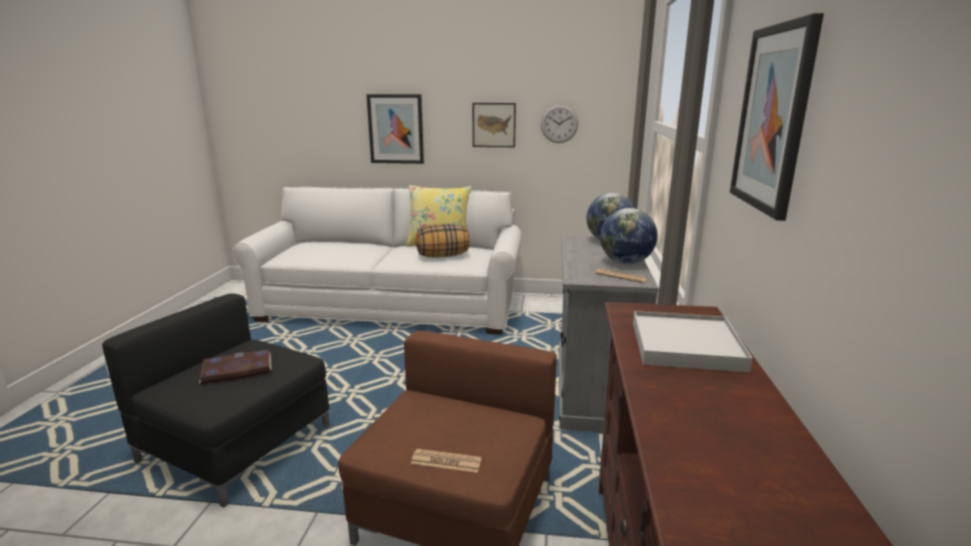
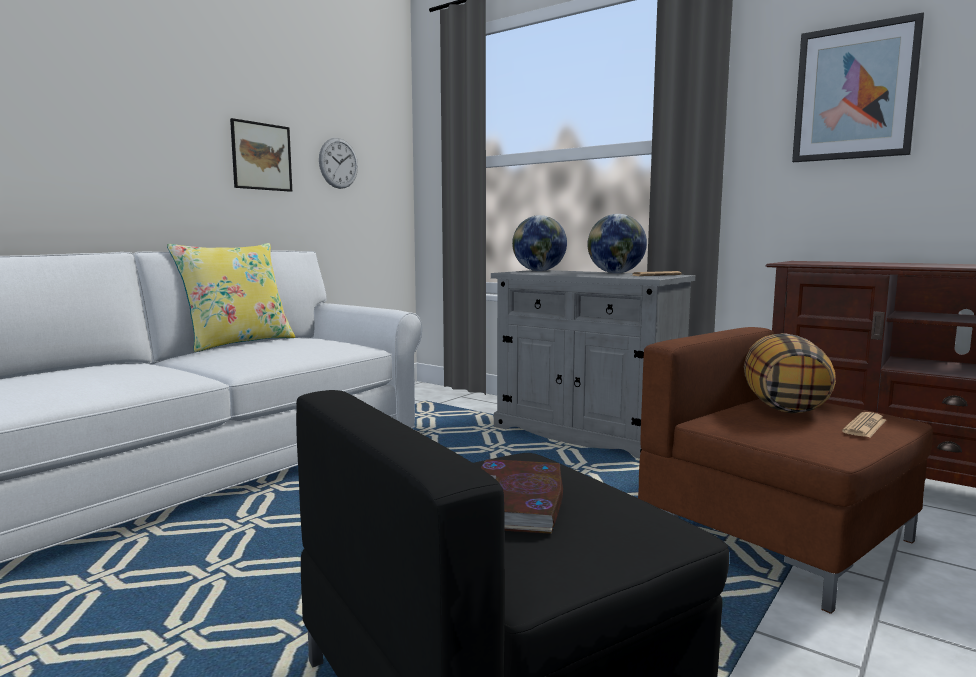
camera: 60 degrees left, 10 degrees down
(396, 129) = (97, 147): picture -> none
(443, 256) = (296, 346): pillow -> pillow (783, 406)
(686, 345) = (878, 263): white tray -> none

